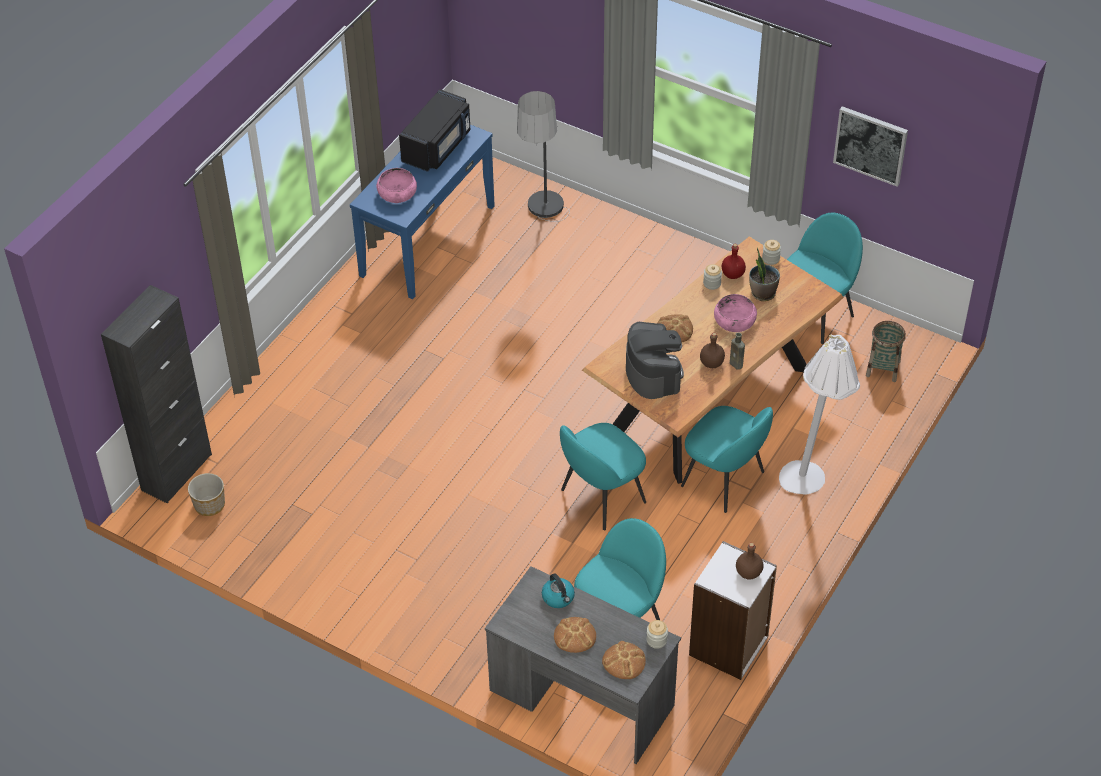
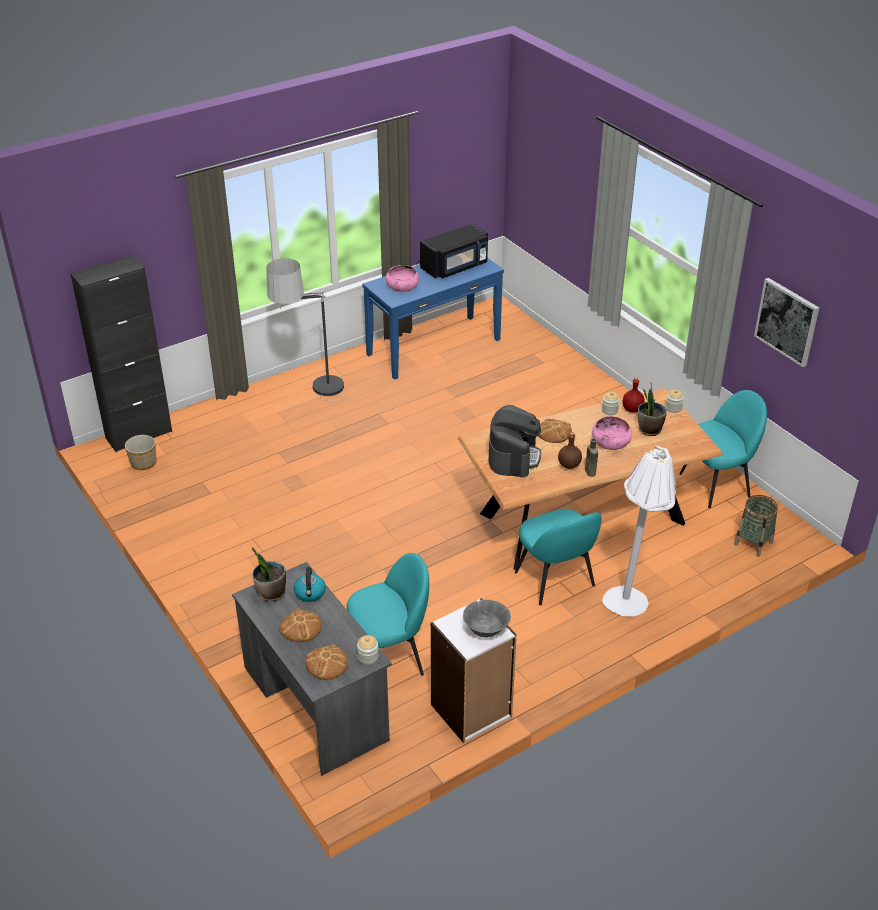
camera: 25 degrees right, 10 degrees down
(521, 612) = (271, 593): none -> potted plant
(544, 227) = (529, 363): floor lamp -> floor lamp (314, 401)
(601, 497) = (442, 557): turquoise chair -> none
(748, 573) = (485, 631): brown bottle -> grey bowl

